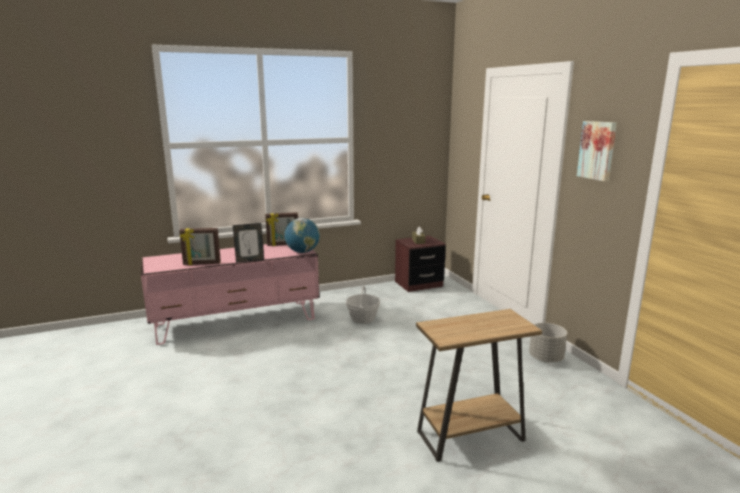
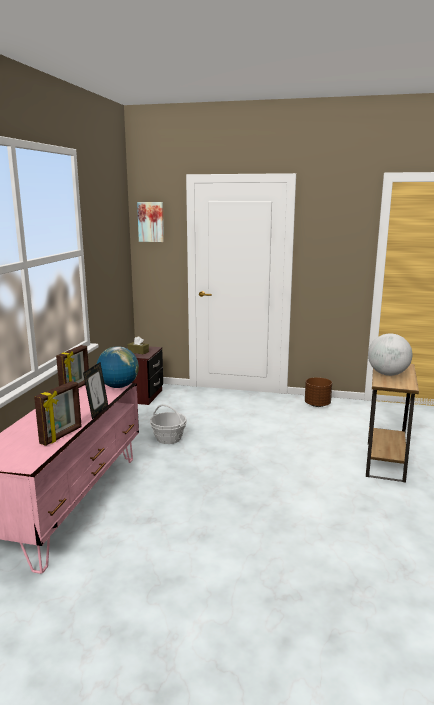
camera: 55 degrees left, 0 degrees up
(470, 323) = (388, 374): none -> globe
(546, 358) = (317, 404): grey planter -> brown planter
(597, 150) = (329, 240): picture -> picture (151, 222)

